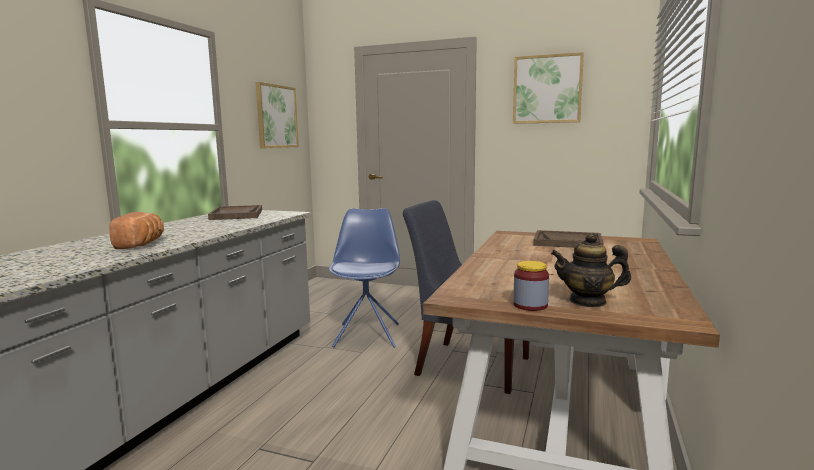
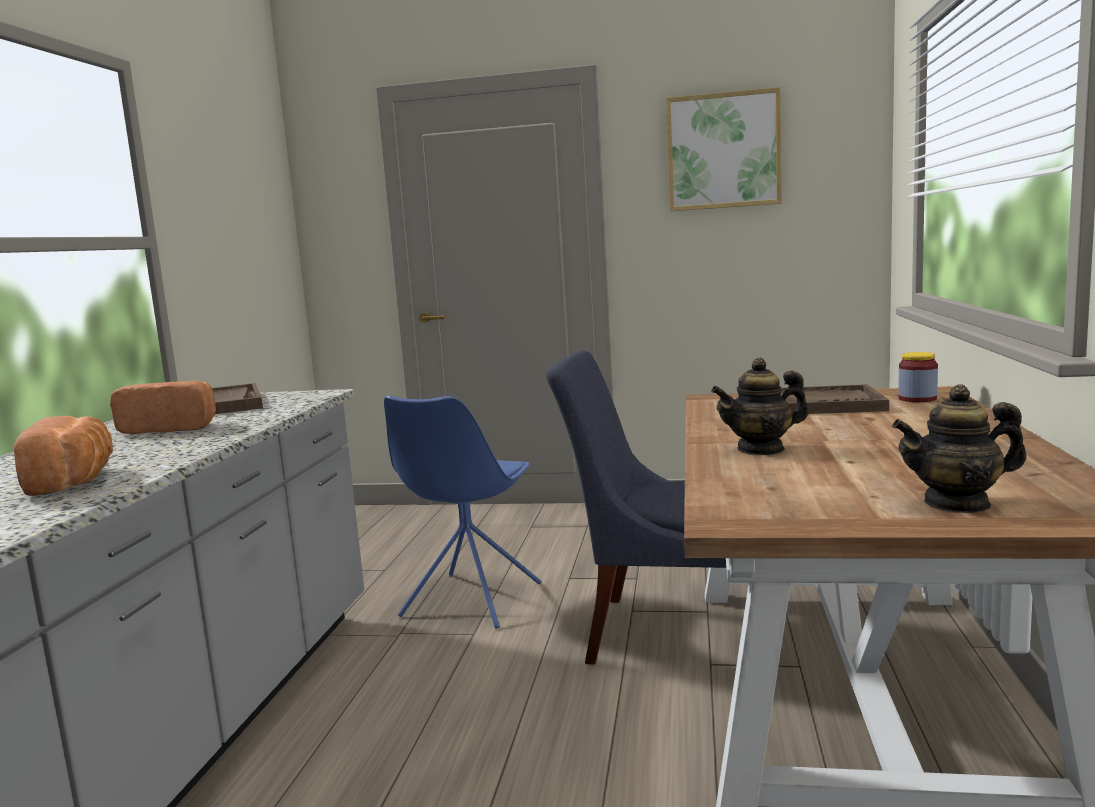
camera: 10 degrees left, 0 degrees up
(207, 224) = (172, 428): none -> bread
(276, 116) = (245, 218): picture -> none
(367, 335) = (470, 601): blue chair -> blue chair turned 150 degrees counterclockwise
(508, 263) = (761, 449): none -> teapot
(530, 305) = (871, 521): jar -> jar (917, 399)

